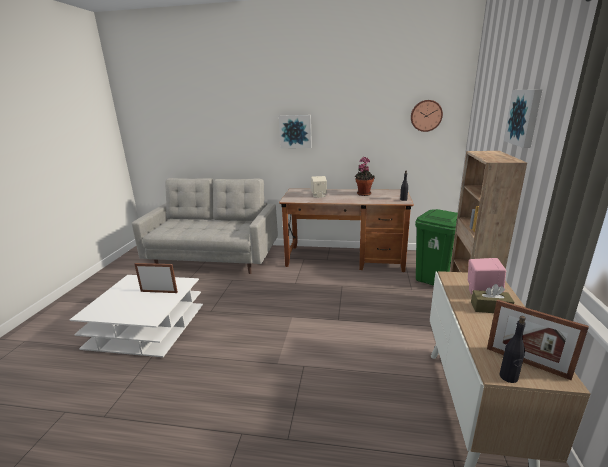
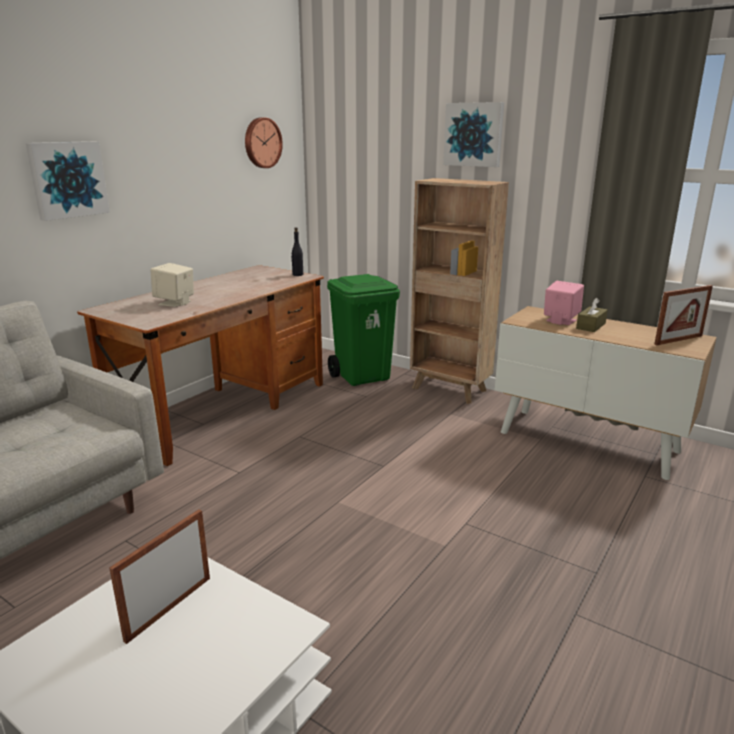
camera: 65 degrees left, 0 degrees up
(363, 193) = (227, 282): potted plant -> none
(508, 377) = (697, 350): black bottle -> none

